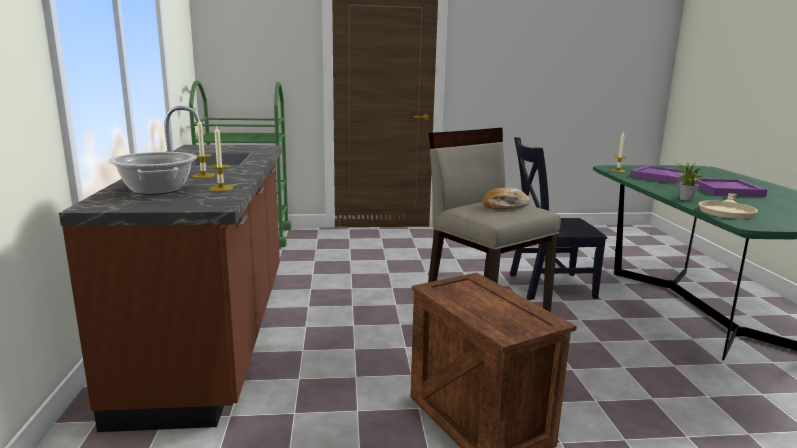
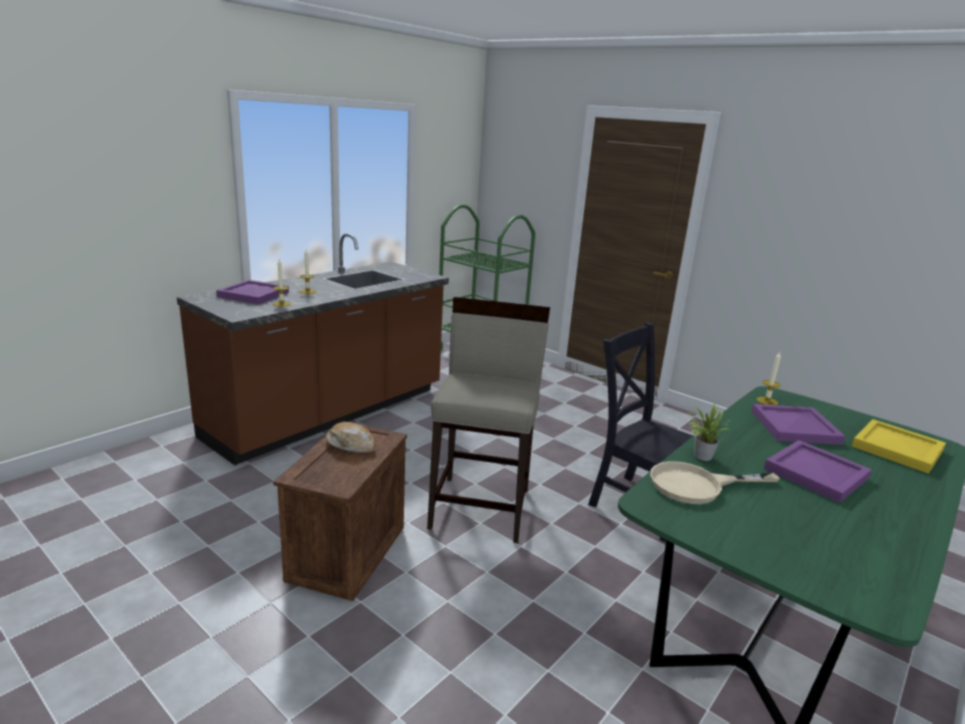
camera: 45 degrees right, 5 degrees up
(157, 189) = (253, 295): cooking pot -> purple tray
(505, 206) = (496, 387): bread -> bread (351, 444)
(703, 173) = (896, 448): none -> yellow tray

